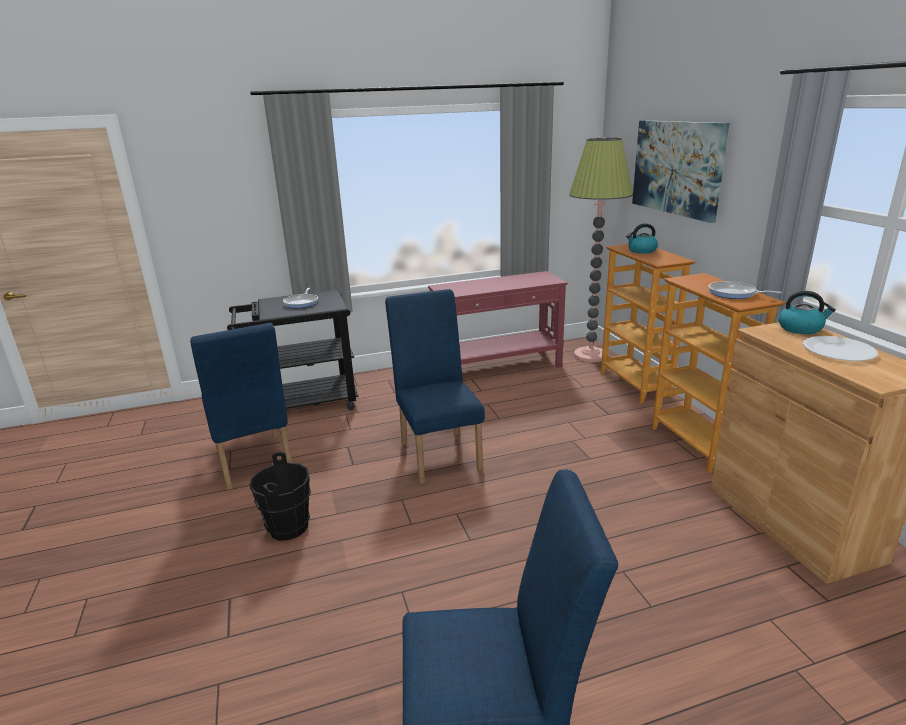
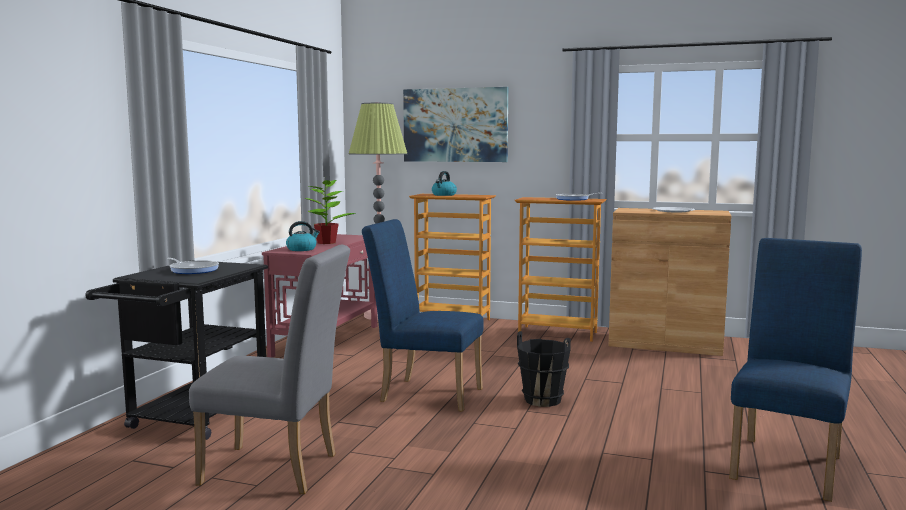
camera: 55 degrees left, 15 degrees down
(254, 465) = (279, 470): blue chair -> grey chair
(289, 527) = (439, 476): black bucket -> black bucket (542, 400)
(500, 283) = (327, 242): none -> potted plant
(801, 328) = (633, 209): kettle -> kettle (302, 249)

